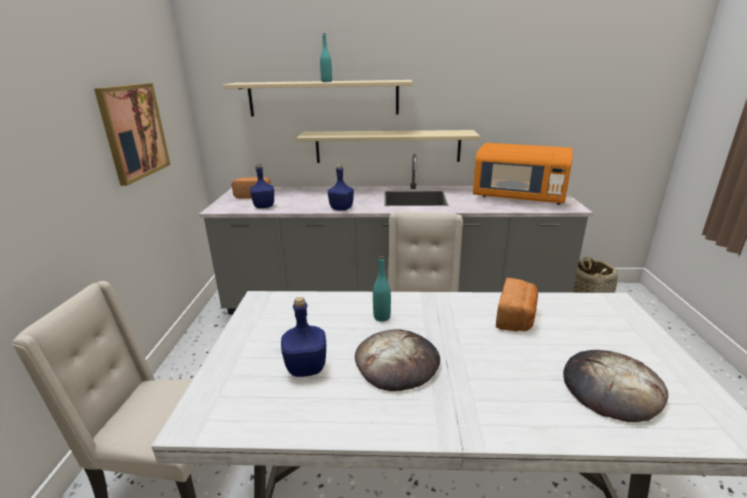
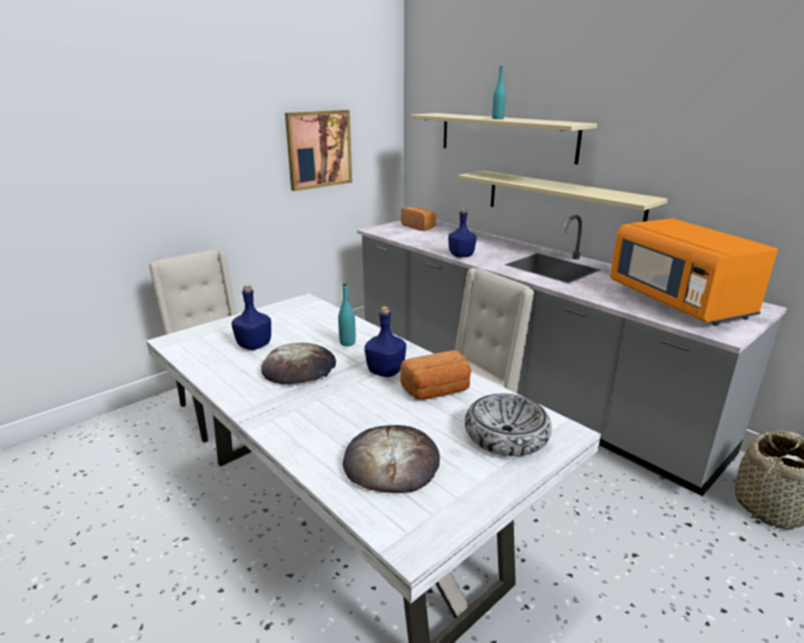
camera: 45 degrees right, 0 degrees up
(264, 206) = (408, 236): blue bottle -> blue bottle (386, 371)
(605, 322) = (506, 435): none -> bowl

